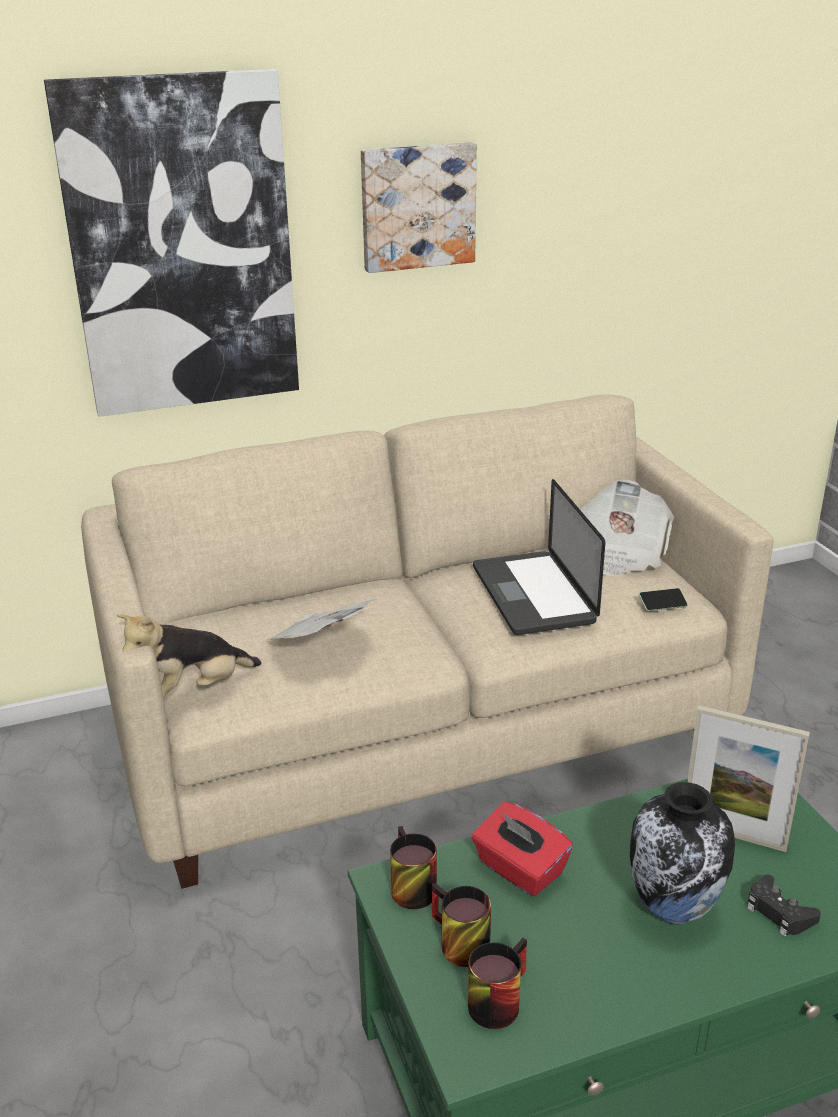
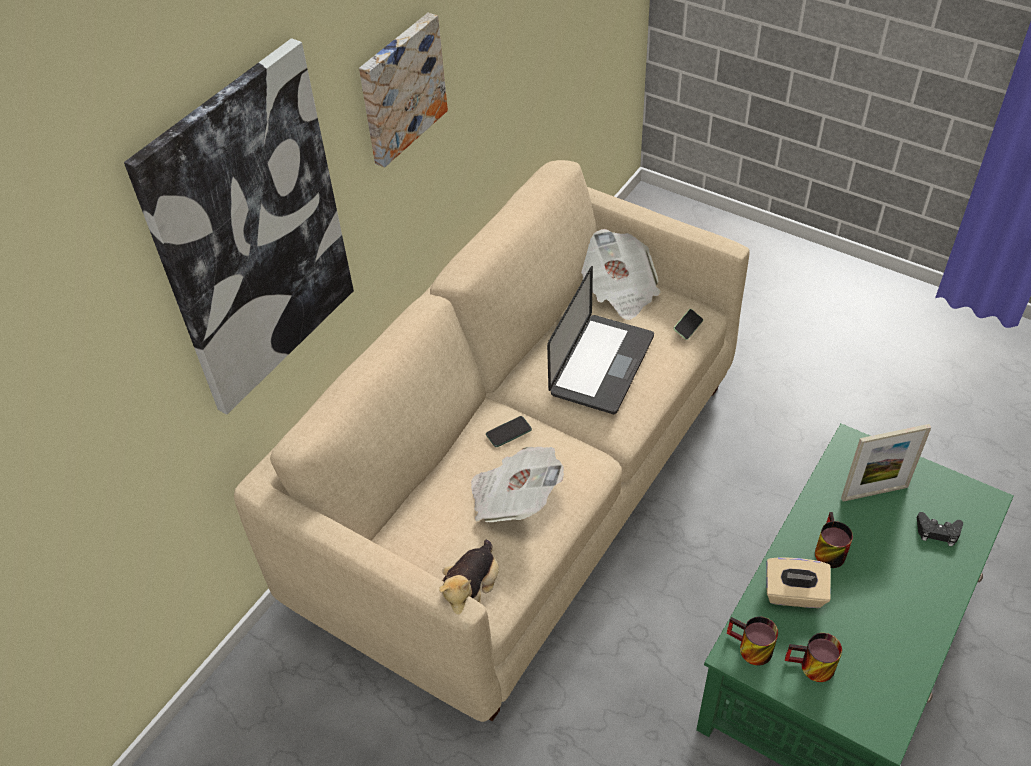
camera: 35 degrees left, 20 degrees up
(381, 601) = (508, 432): none -> phone
(495, 998) = (862, 687): mug -> mug (826, 550)
(519, 869) = (794, 594): red tissue box -> beige tissue box
(533, 594) = (602, 365): laptop -> laptop turned 105 degrees counterclockwise
(674, 910) = (891, 566): vase -> none

